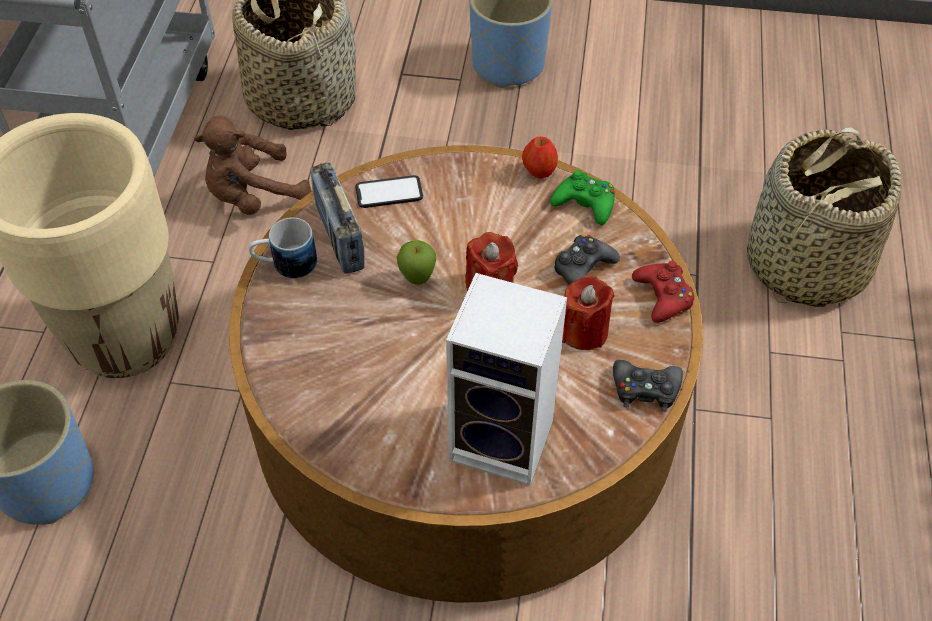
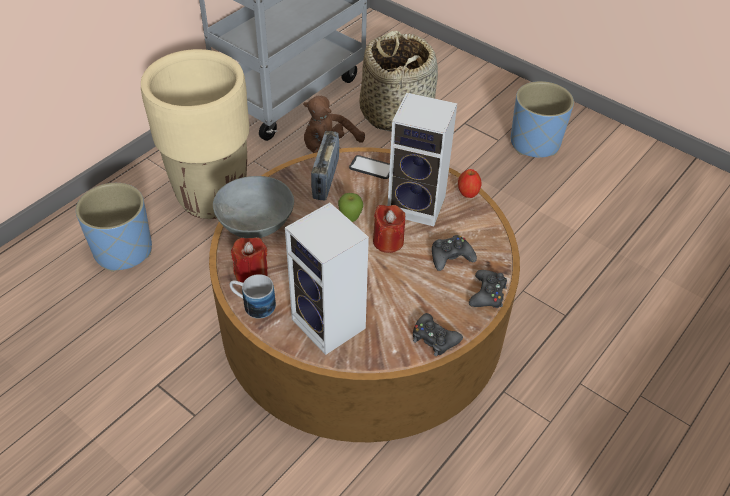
camera: 30 degrees right, 5 degrees down
(285, 264) = (286, 180): mug -> mug (253, 304)
(292, 347) = (256, 222): none -> grey bowl
(491, 217) = (419, 205): none -> speaker
(583, 331) = (423, 290): red candle -> red candle (251, 274)
(585, 203) = (481, 222): green game controller -> none
(663, 296) = (487, 294): red game controller -> black game controller
(804, 265) = (645, 343): basket -> none

